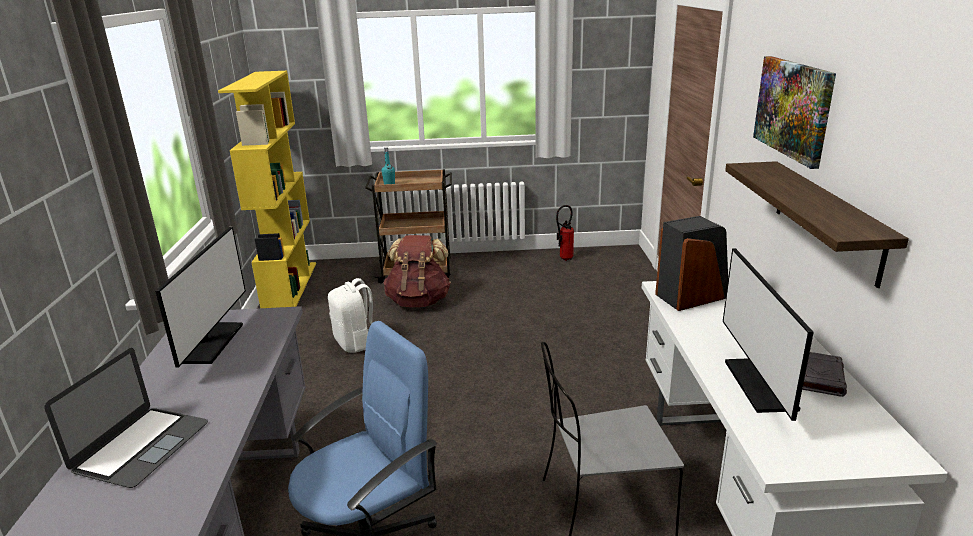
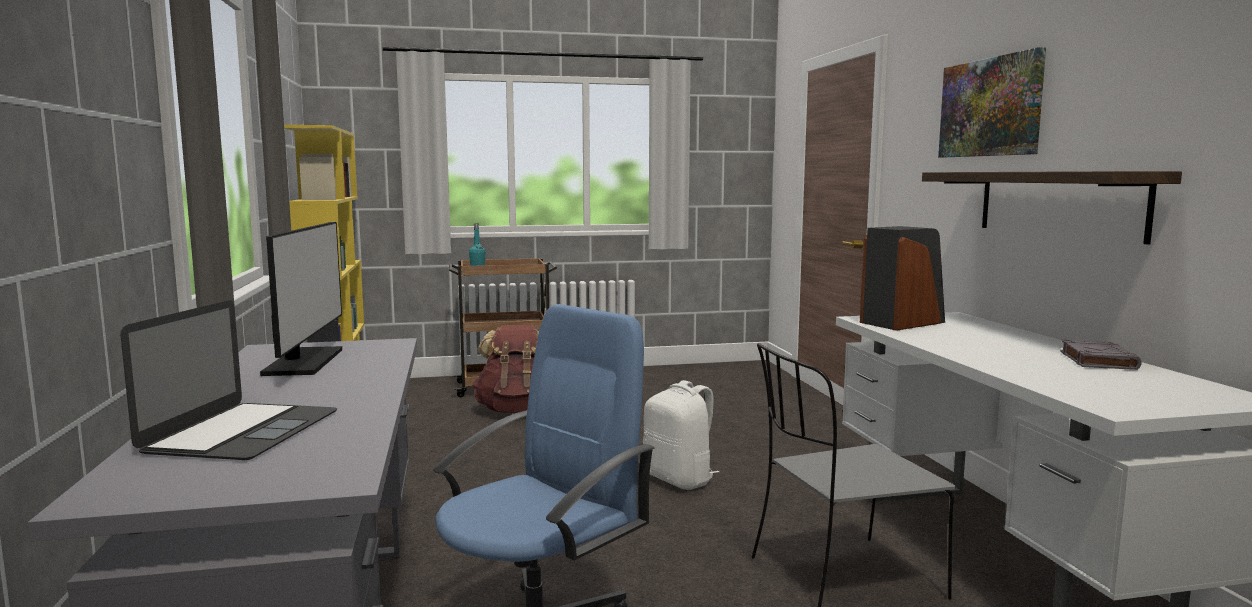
camera: 10 degrees left, 15 degrees down
(356, 343) = (446, 448): white backpack -> white backpack (680, 479)
(563, 259) = (684, 372): fire extinguisher -> none
(760, 385) = (1038, 366): monitor -> none

